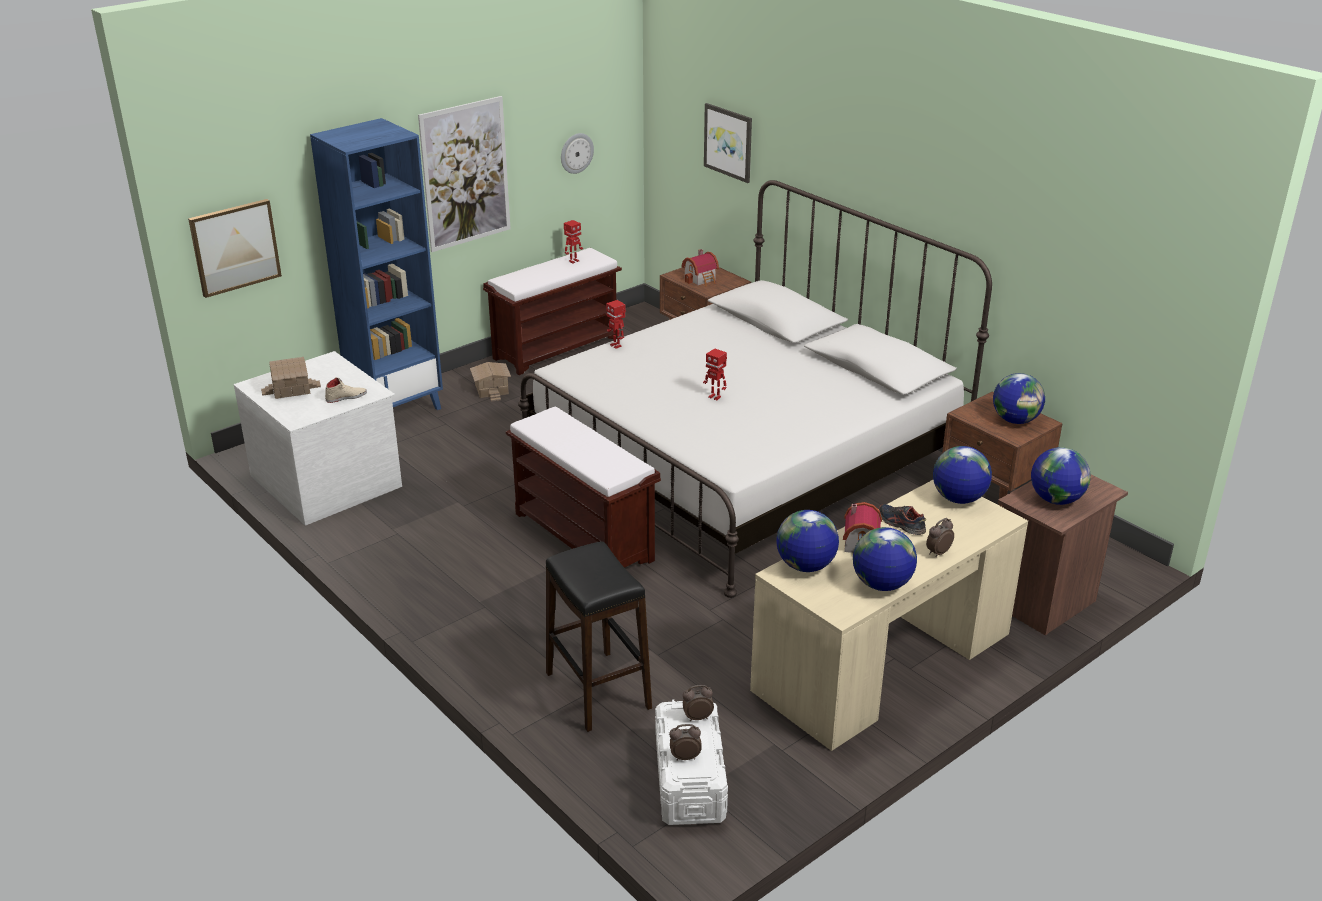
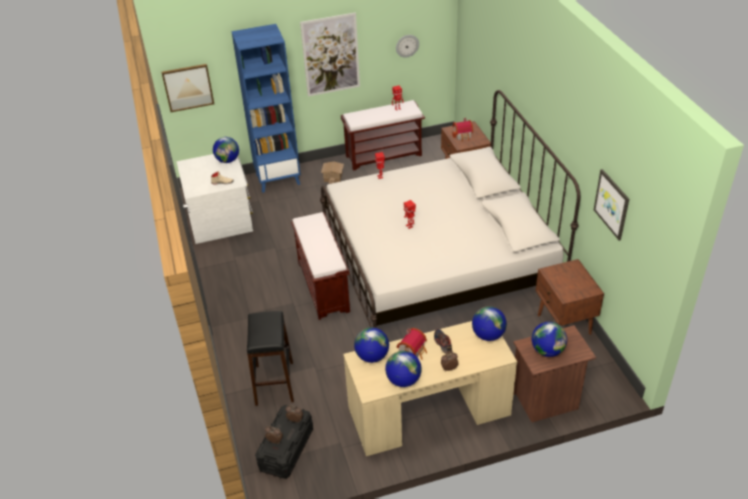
camera: 25 degrees right, 10 degrees up
(291, 388) = (200, 170): toy house -> none
(689, 780) = (286, 449): white storage box -> black storage box
(728, 142) = (487, 58): picture -> picture (612, 204)
(1015, 420) = (576, 284): globe -> globe (228, 160)

